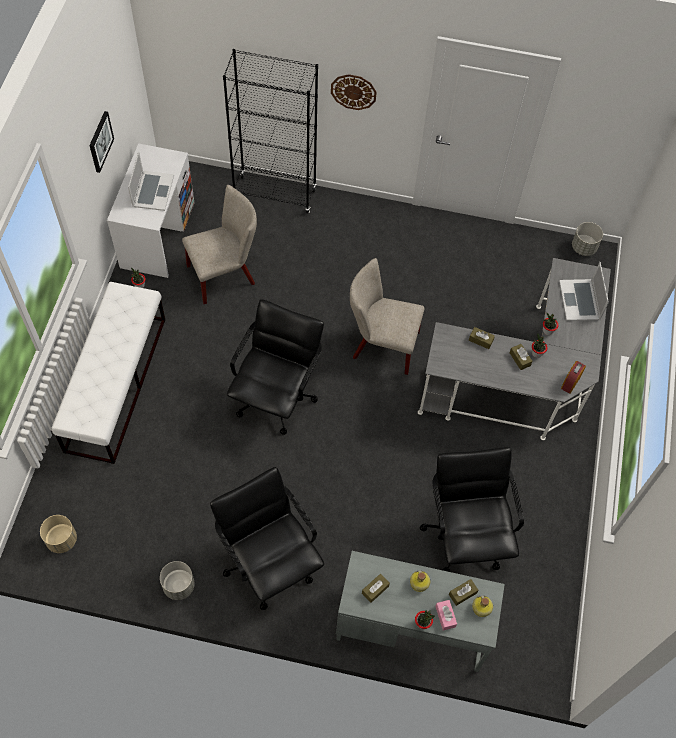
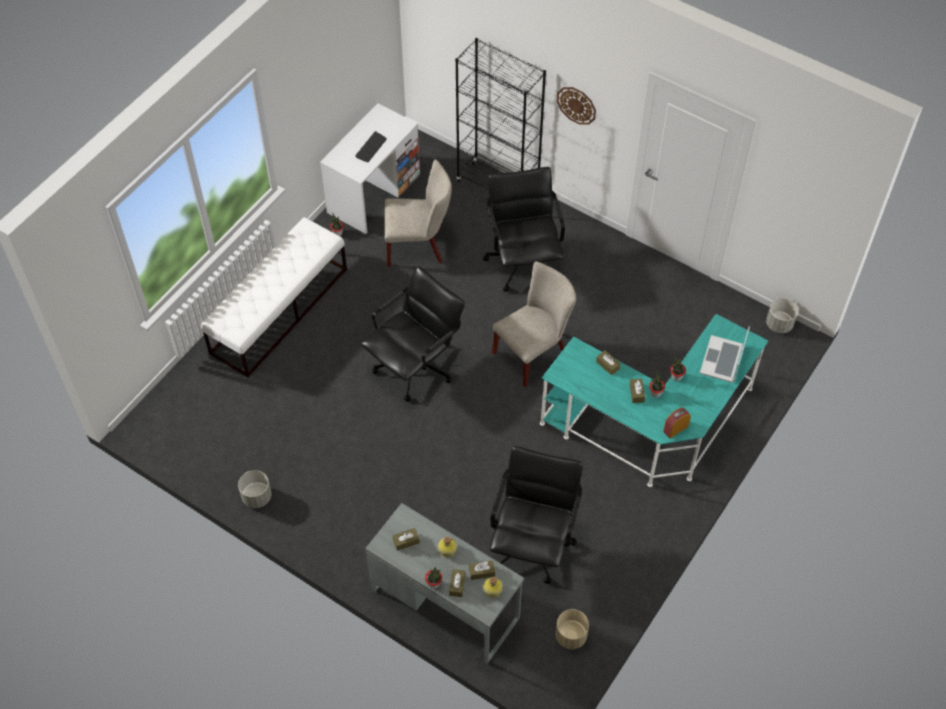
camera: 25 degrees right, 5 degrees down
(61, 540) = (176, 425): beige planter -> beige planter (570, 636)
(100, 141) = (330, 88): picture -> none
(152, 191) = (371, 148): laptop -> keyboard
(269, 563) = (343, 505): black office chair -> black office chair (523, 263)
(381, 345) = (534, 352): beige chair -> beige chair turned 105 degrees clockwise
(445, 616) = (457, 585): pink tissue box -> brown tissue box
(520, 381) = (653, 427): grey desk -> turquoise desk

